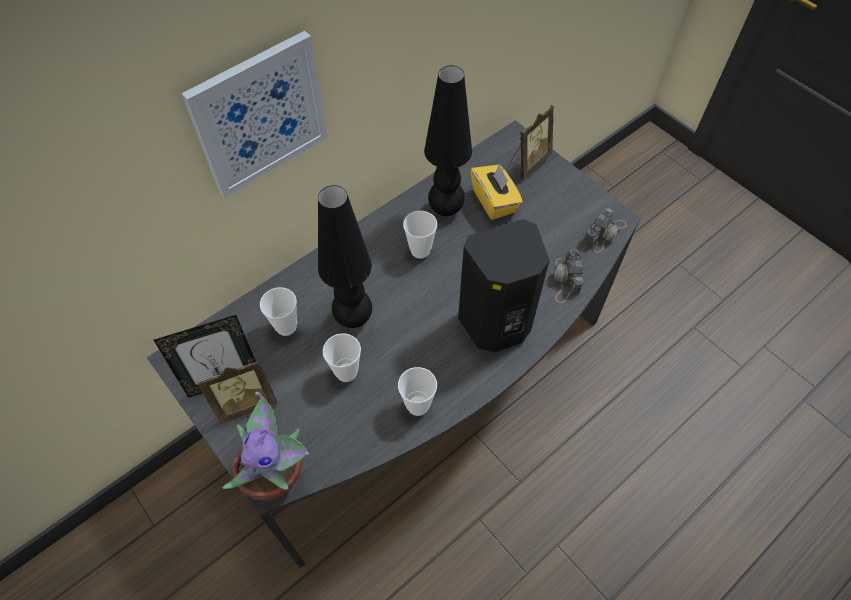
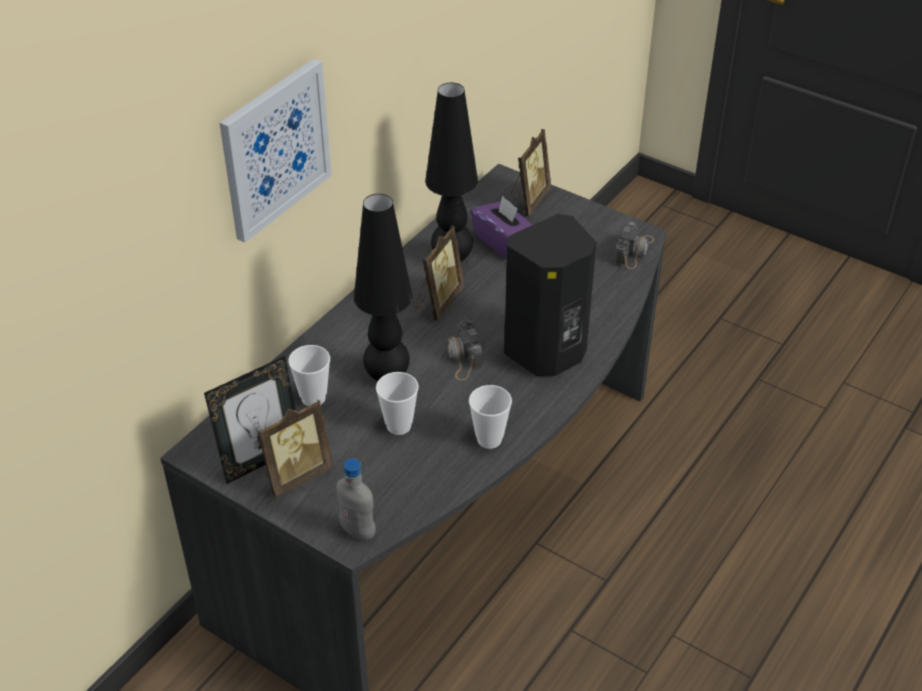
camera: 15 degrees left, 15 degrees down
(277, 475) = (358, 531): potted plant -> grey bottle
(420, 250) = (438, 301): cup -> picture frame
(494, 201) = (503, 242): yellow tissue box -> purple tissue box
(565, 280) = (607, 299): camera -> camera (463, 357)

